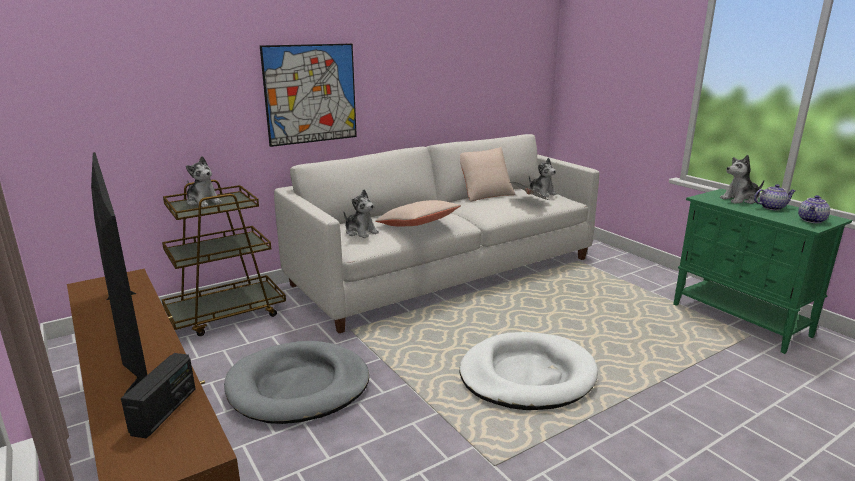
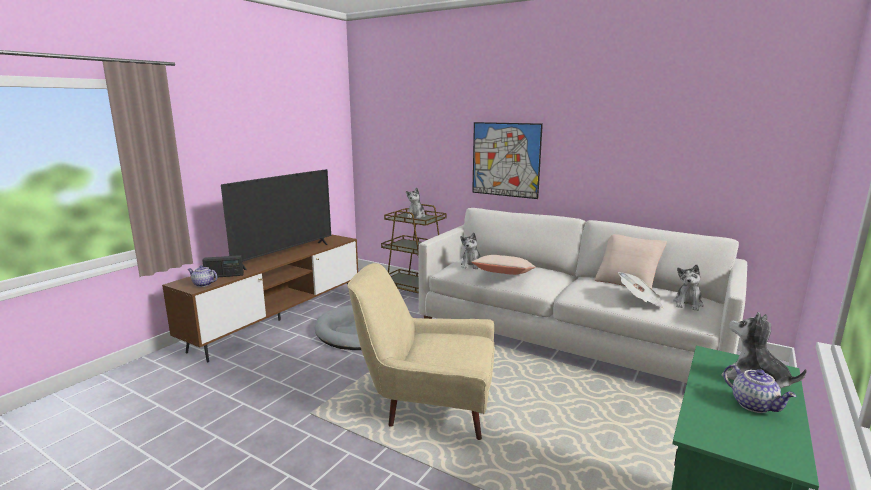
camera: 65 degrees right, 5 degrees down
(527, 375) = (428, 407): white dog bed -> beige armchair
(812, 220) = (735, 438): teapot -> teapot (203, 284)

